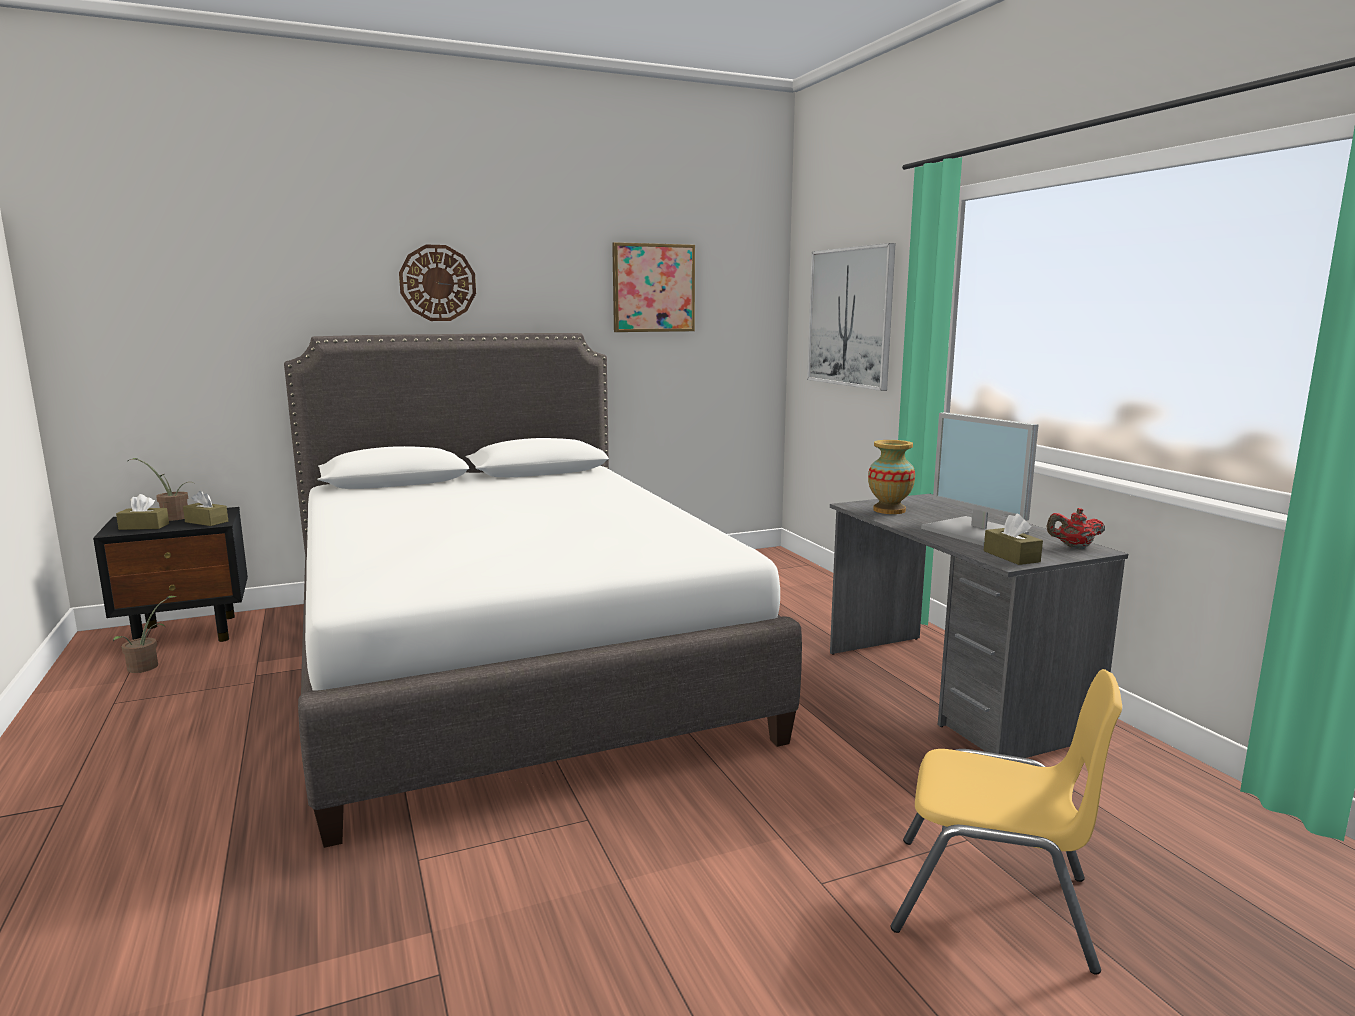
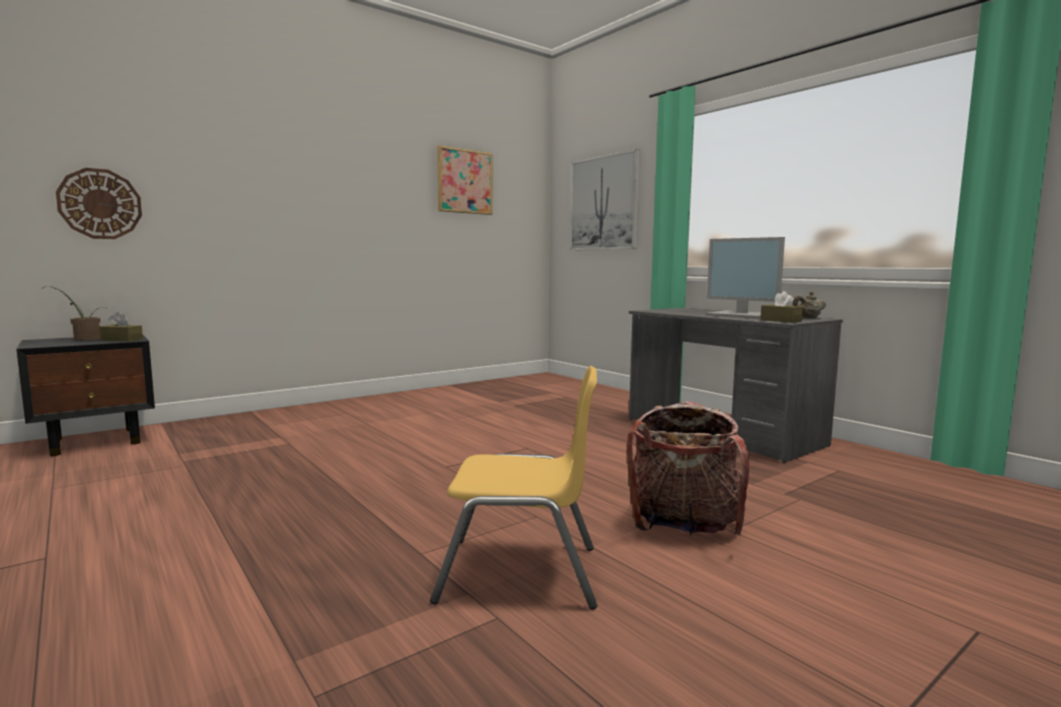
camera: 15 degrees left, 5 degrees down
(144, 526) = (62, 343): brown tissue box -> none
(148, 666) = (71, 463): potted plant -> none
(437, 283) = (311, 162): wall clock -> wall clock (100, 204)
(508, 662) = (399, 439): white bed -> none
(763, 865) = (684, 526): none -> backpack
(889, 510) = (672, 311): vase -> none
(992, 903) = (845, 527): yellow chair -> yellow chair (520, 573)
(1074, 547) = (808, 318): red teapot -> beige teapot

